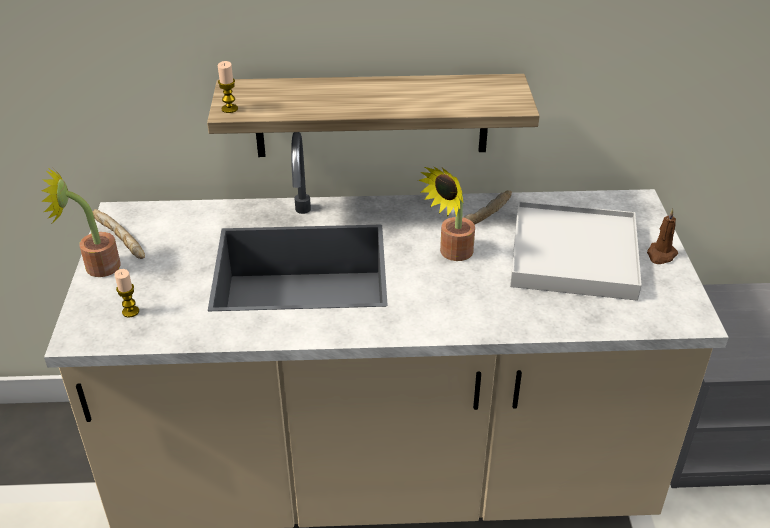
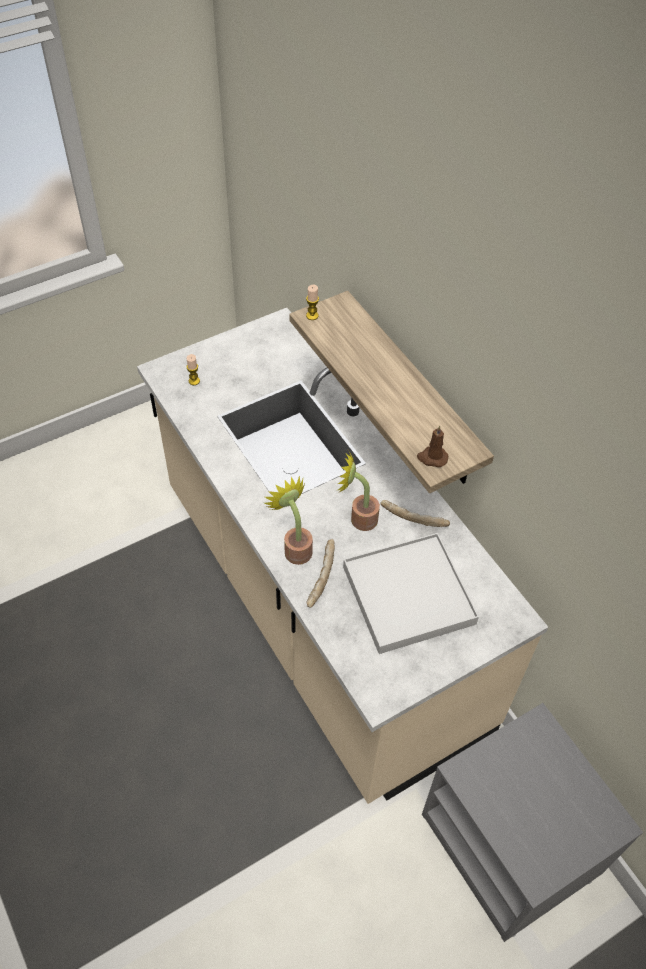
camera: 60 degrees right, 15 degrees up
(95, 266) = (223, 342): potted plant -> potted plant (295, 548)
(119, 242) = (253, 339): bread -> bread (320, 577)
(661, 255) = (450, 655): brown candle -> brown candle (432, 458)

